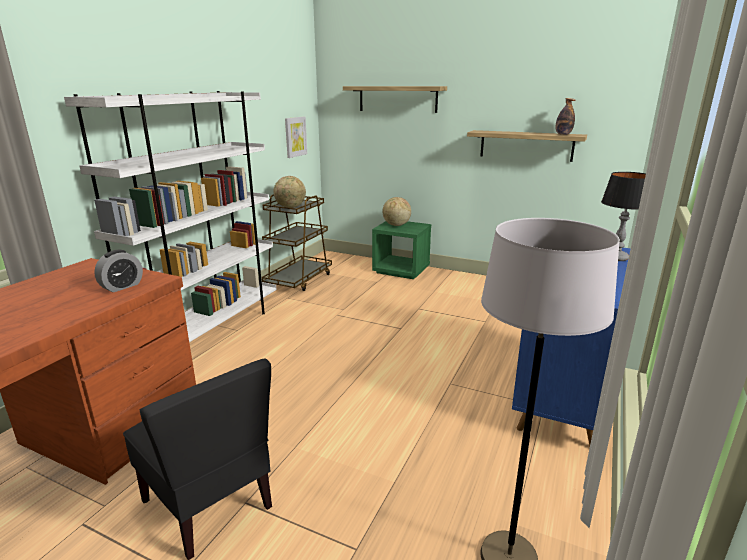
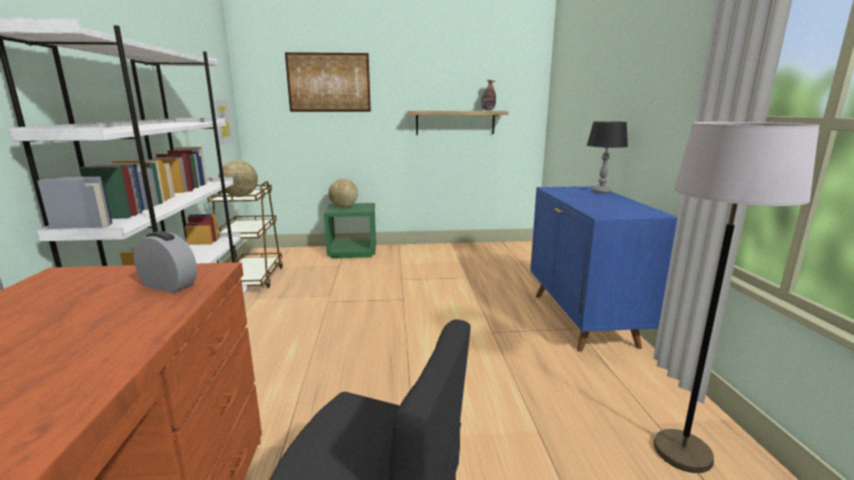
camera: 30 degrees left, 5 degrees down
(122, 286) = (169, 286): alarm clock -> alarm clock turned 75 degrees counterclockwise
(397, 99) = (329, 82): shelf -> picture

